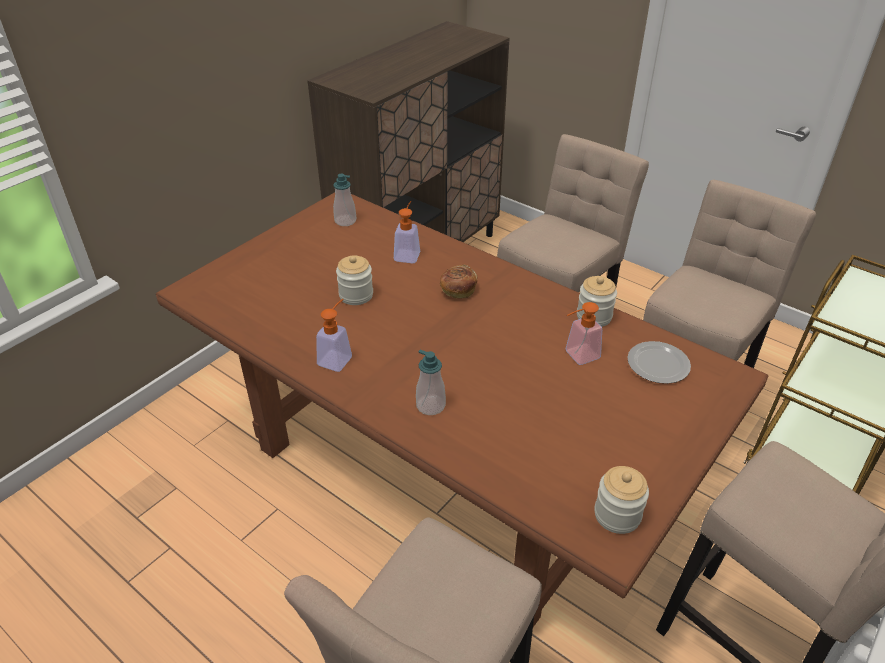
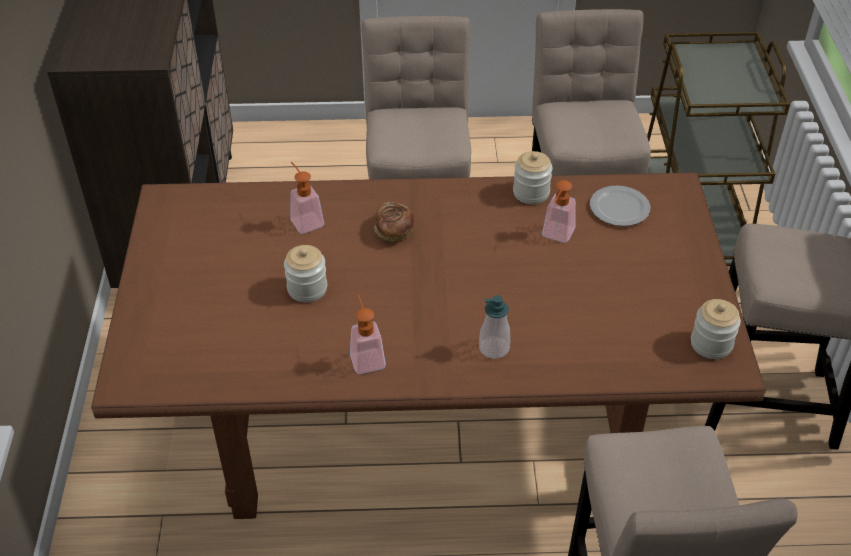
camera: 40 degrees left, 5 degrees up
(345, 221) = (196, 218): soap dispenser -> none

